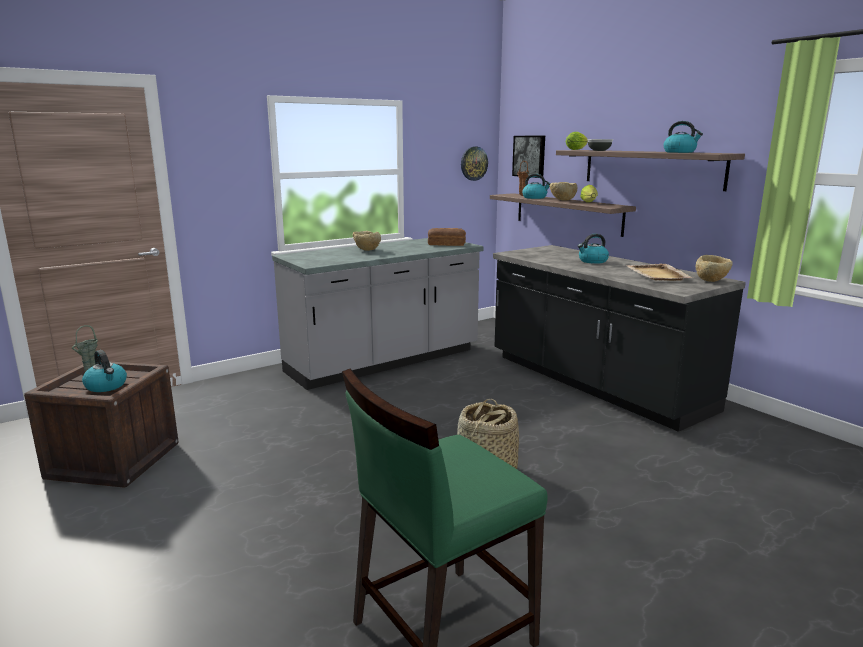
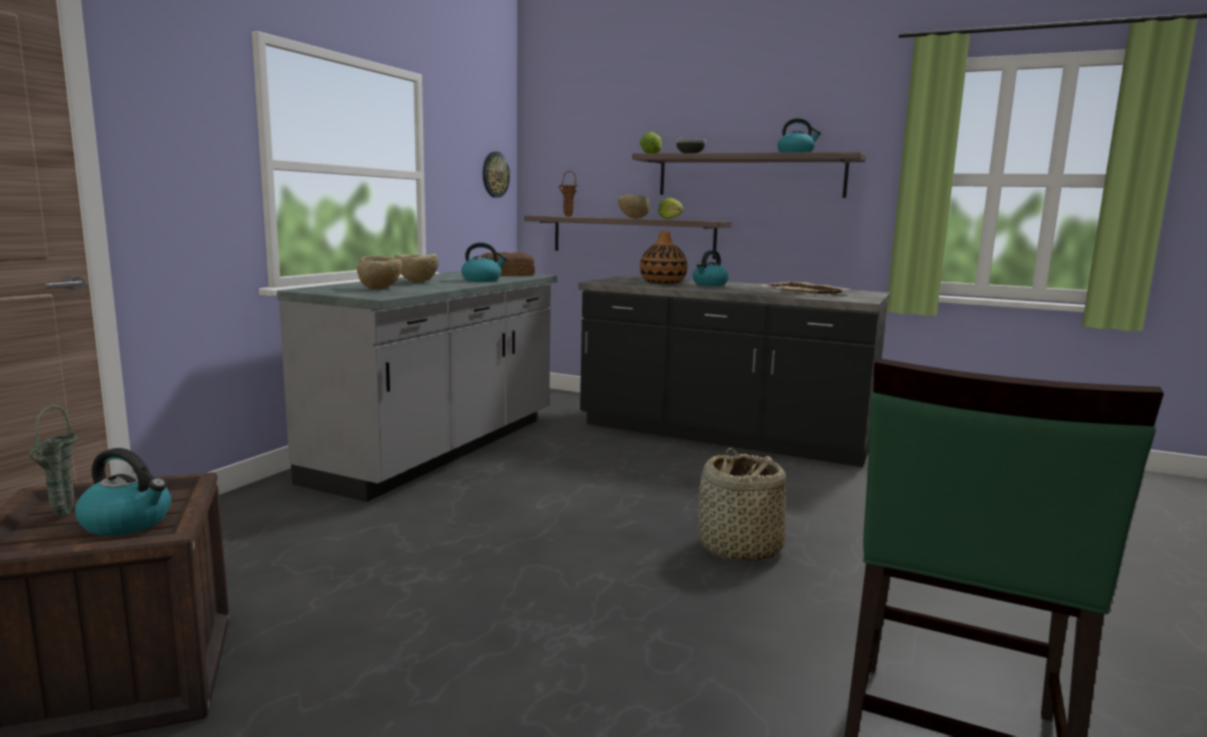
camera: 30 degrees left, 5 degrees down
(530, 156) = (570, 166): picture -> none
(535, 197) = (591, 217): kettle -> kettle (482, 280)
(557, 257) = (662, 283): none -> vase
(712, 281) = (864, 293): beige bowl -> beige bowl (381, 288)

